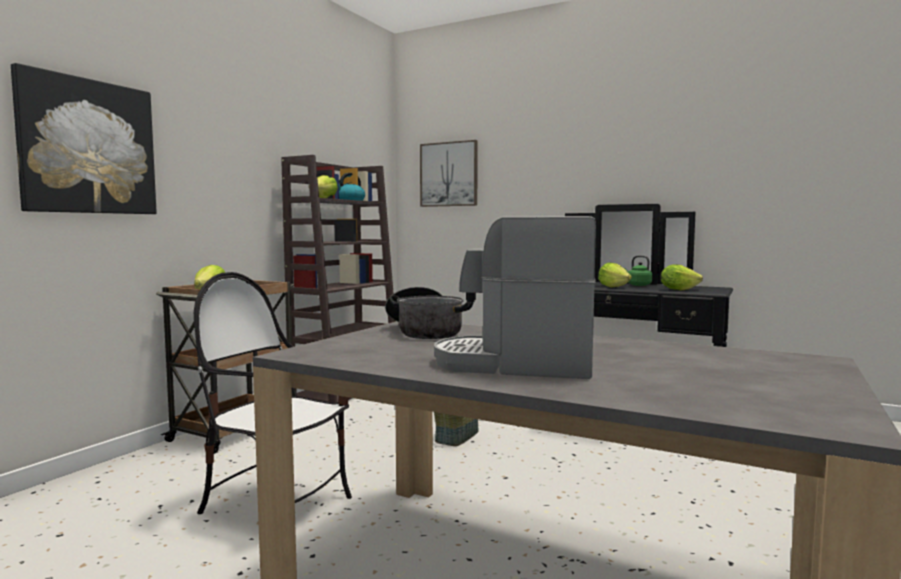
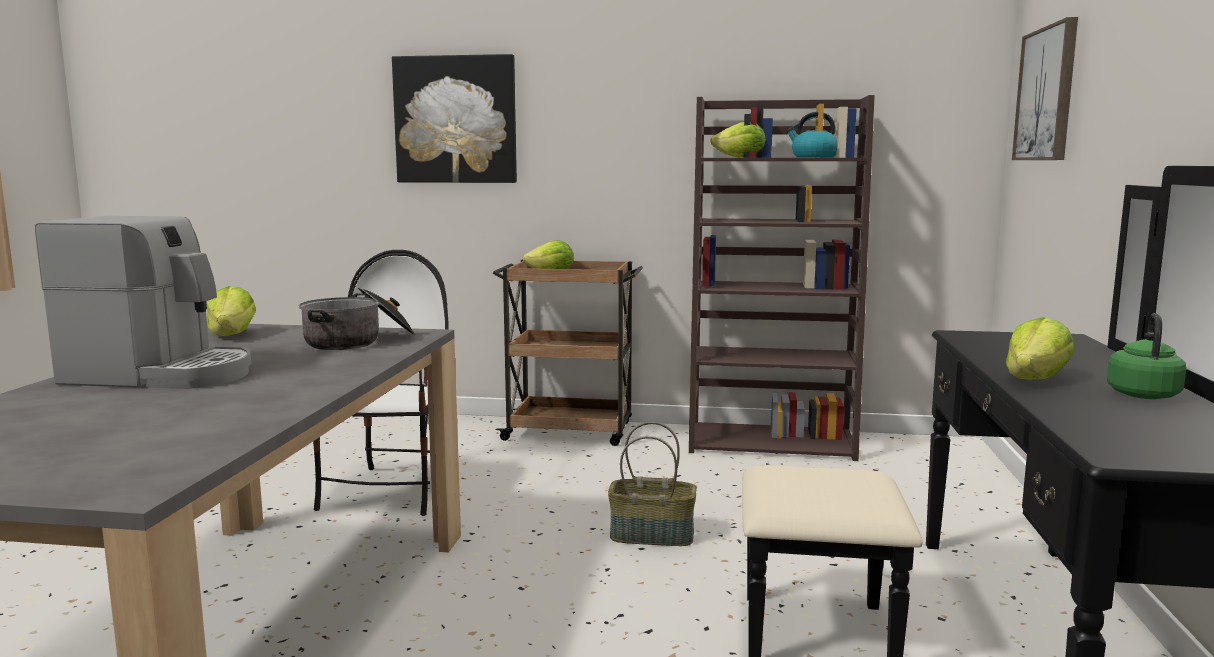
camera: 70 degrees right, 5 degrees up
(515, 364) = (162, 375): coffee machine -> coffee machine turned 105 degrees clockwise
(678, 289) = (1106, 424): lettuce -> lettuce (232, 335)

